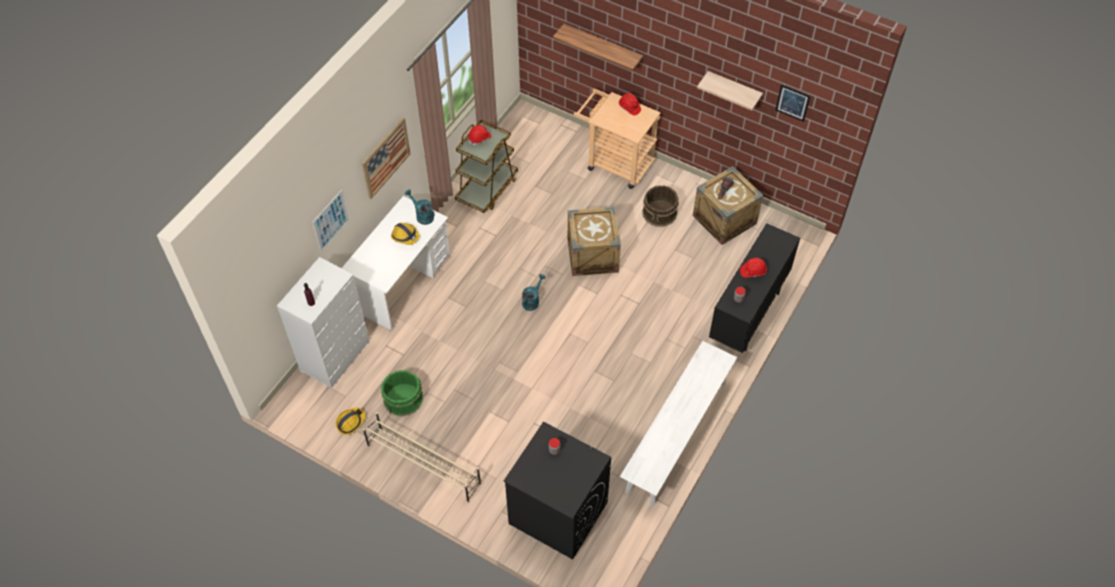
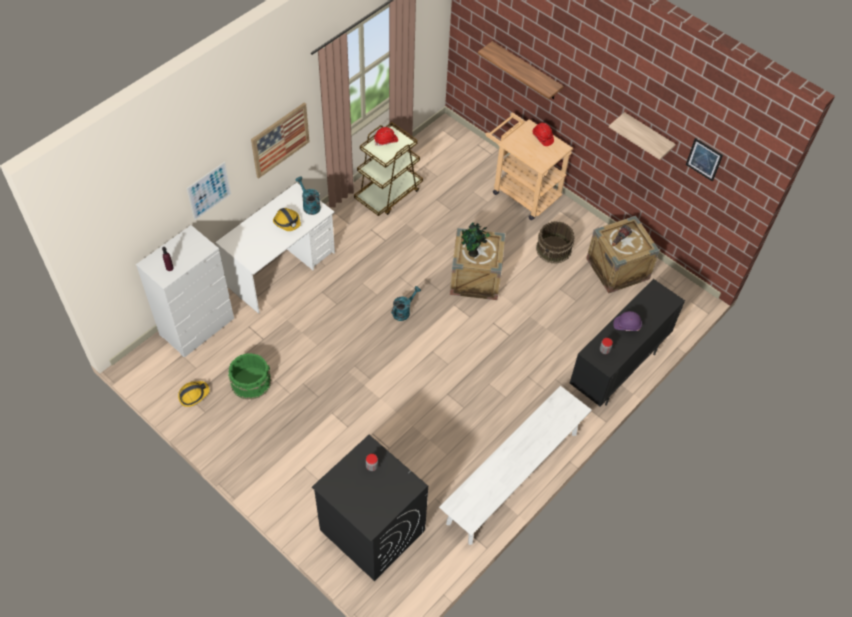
camera: 10 degrees right, 0 degrees up
(423, 464) = (252, 451): beige shoe rack -> none
(589, 232) = (473, 253): none -> potted plant
(753, 271) = (626, 325): red hard hat -> purple hard hat

